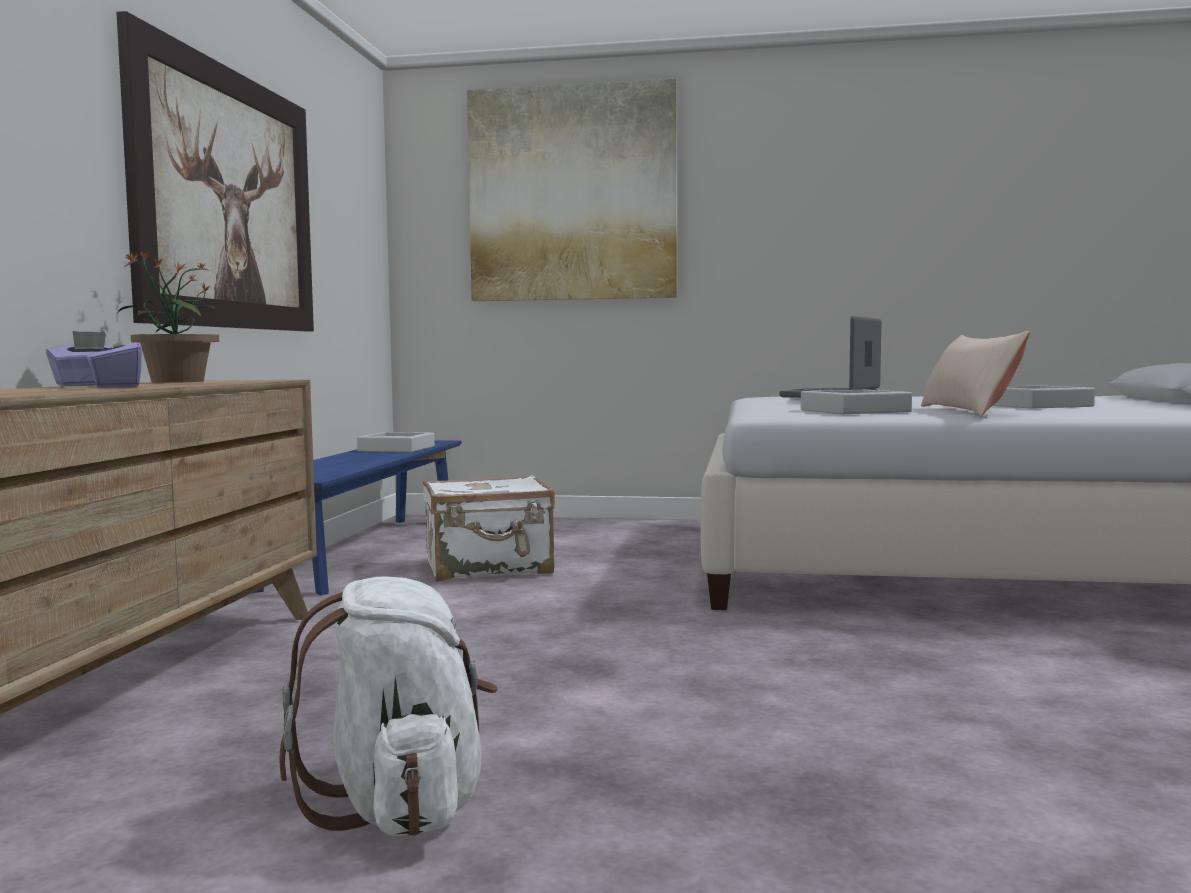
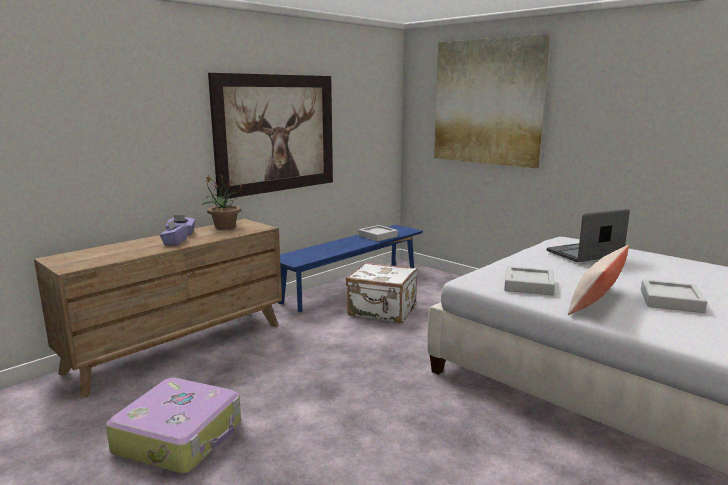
camera: 35 degrees right, 10 degrees up
(400, 805) = (180, 437): white backpack -> suitcase

